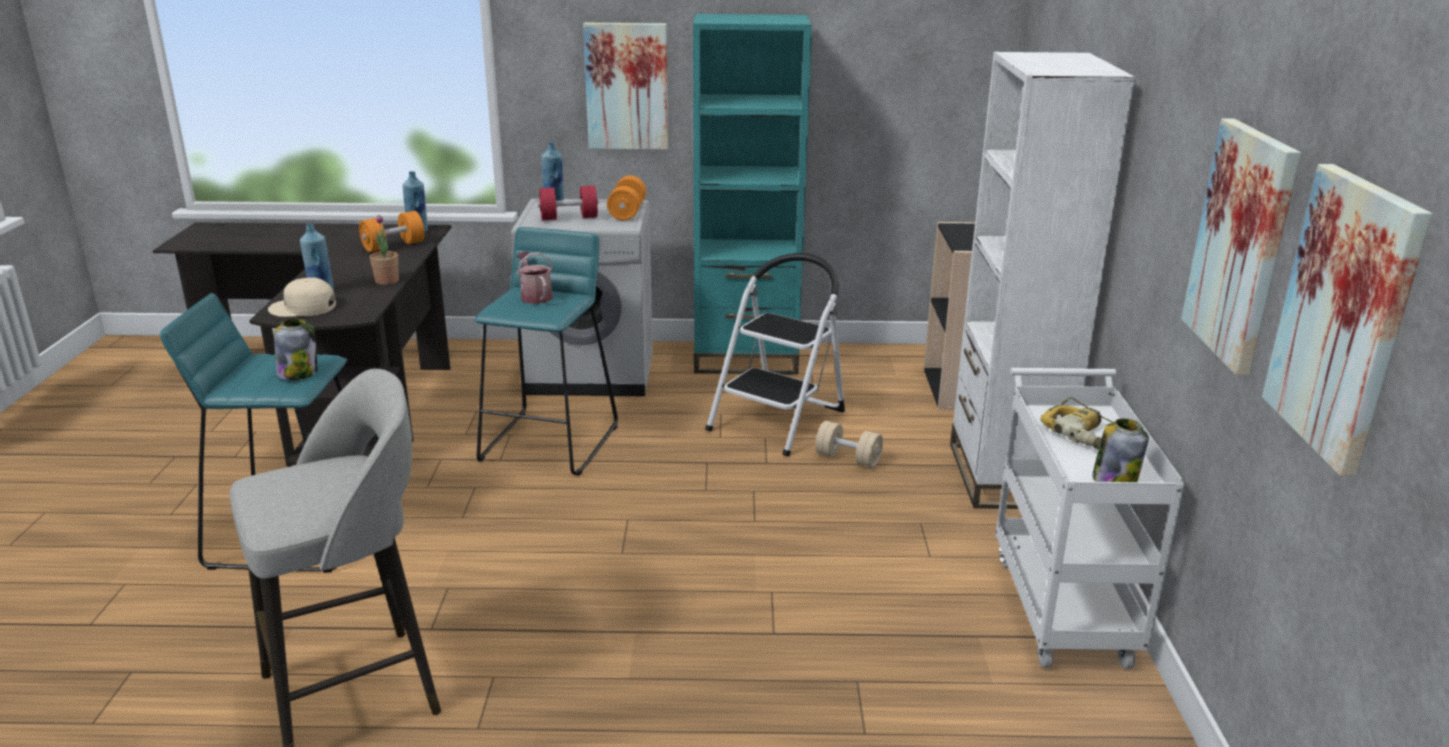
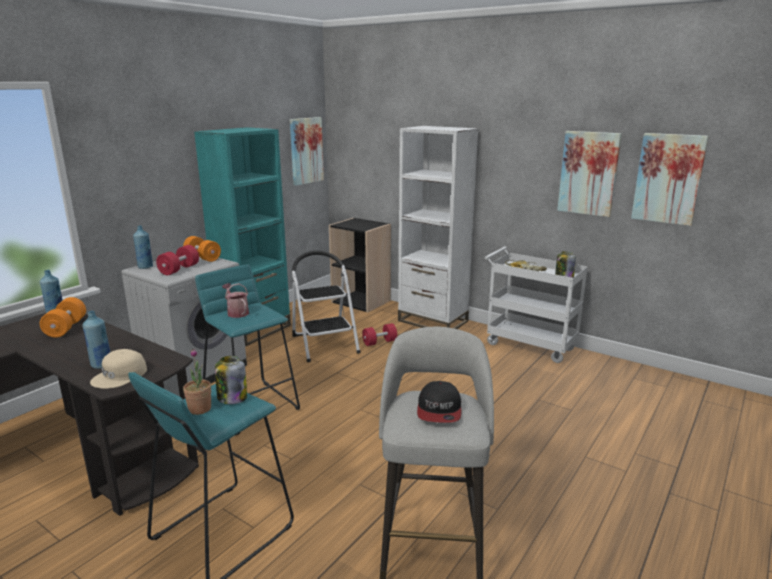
camera: 55 degrees left, 5 degrees down
(317, 488) = (439, 410): none -> cap
(387, 281) = (129, 342): potted plant -> potted plant (200, 409)
(535, 296) = (236, 312): watering can -> watering can turned 45 degrees clockwise
(627, 86) = (157, 182): picture -> picture (306, 150)
(848, 458) = (379, 342): beige dumbbell -> red dumbbell

